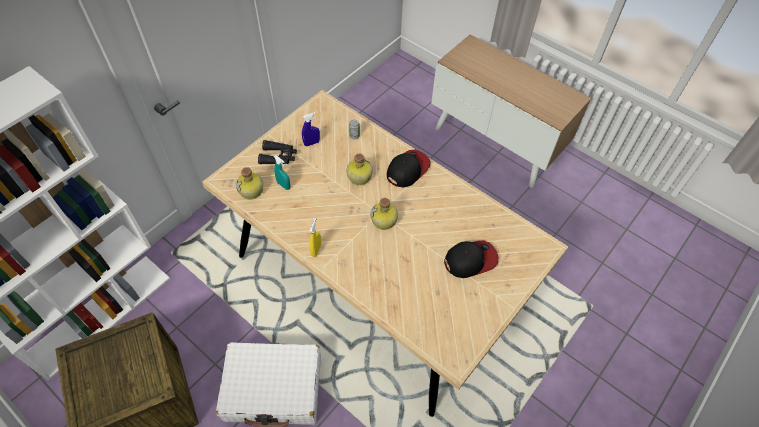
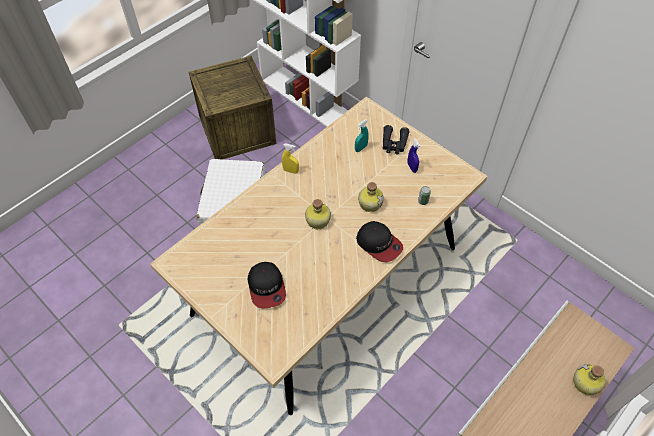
camera: 95 degrees right, 0 degrees up
(252, 191) = (355, 127): bottle -> bottle (585, 384)

